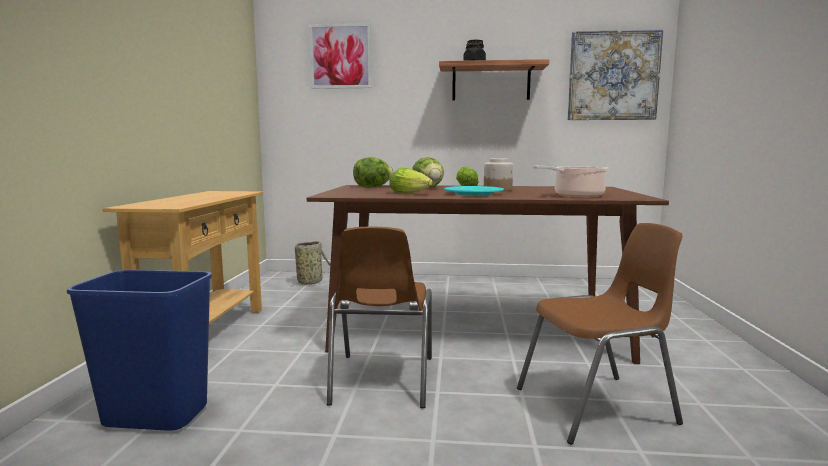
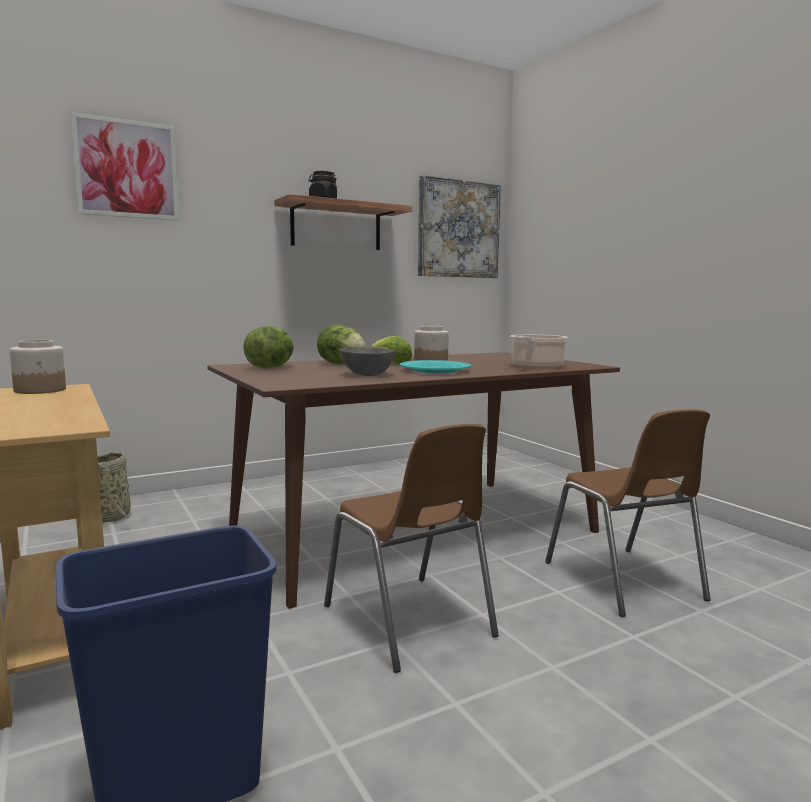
camera: 35 degrees left, 0 degrees up
(228, 192) = (40, 390): none -> jar
(411, 193) = (367, 374): lettuce -> grey bowl
(598, 406) = (624, 582): brown chair -> brown chair turned 120 degrees clockwise

